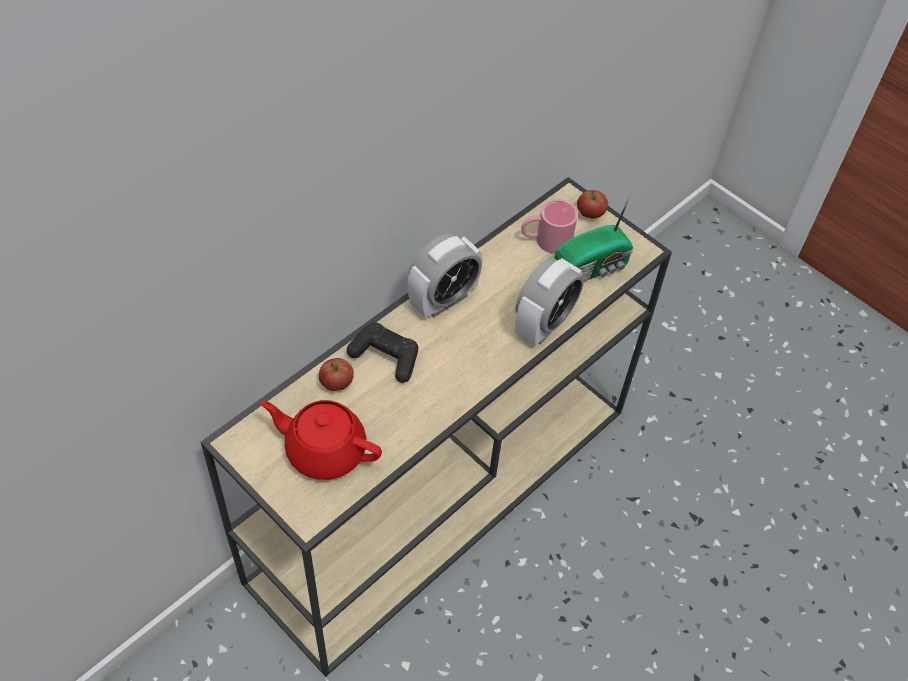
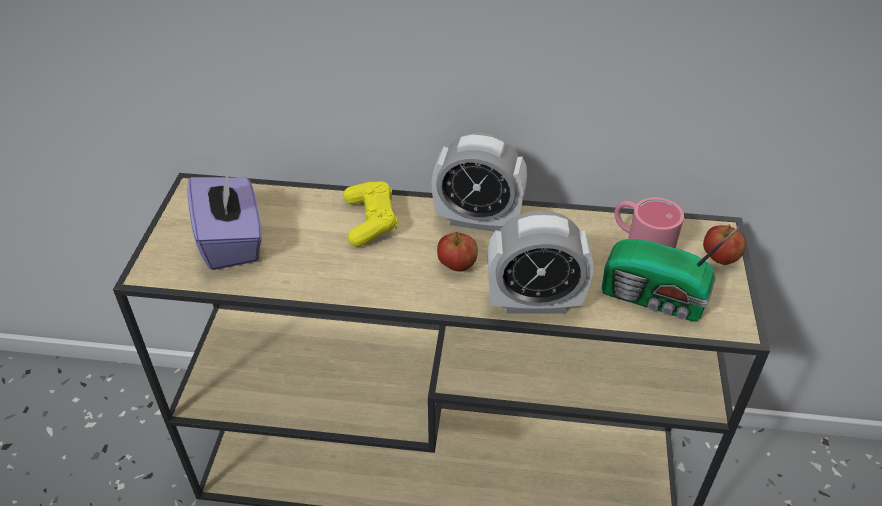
camera: 55 degrees right, 10 degrees down
(324, 450) = (232, 241): red teapot -> purple tissue box
(337, 384) = (310, 210): apple -> apple (457, 265)
(385, 357) = (370, 221): black game controller -> yellow game controller

